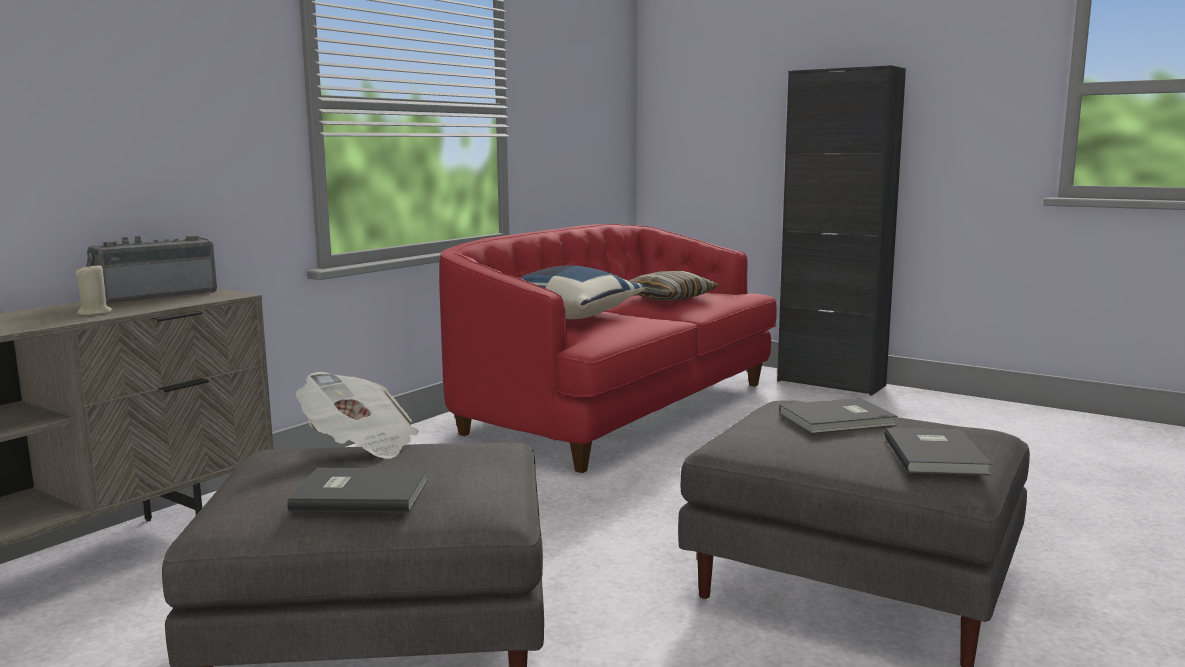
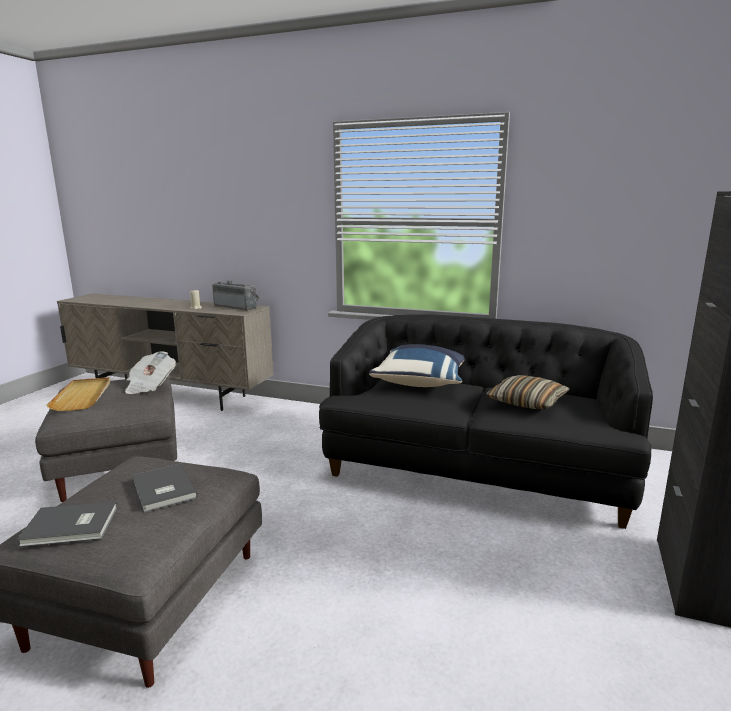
camera: 75 degrees right, 5 degrees up
(360, 493) = (83, 396): grey book -> beige tray
(617, 409) = (476, 469): red sofa -> black sofa

